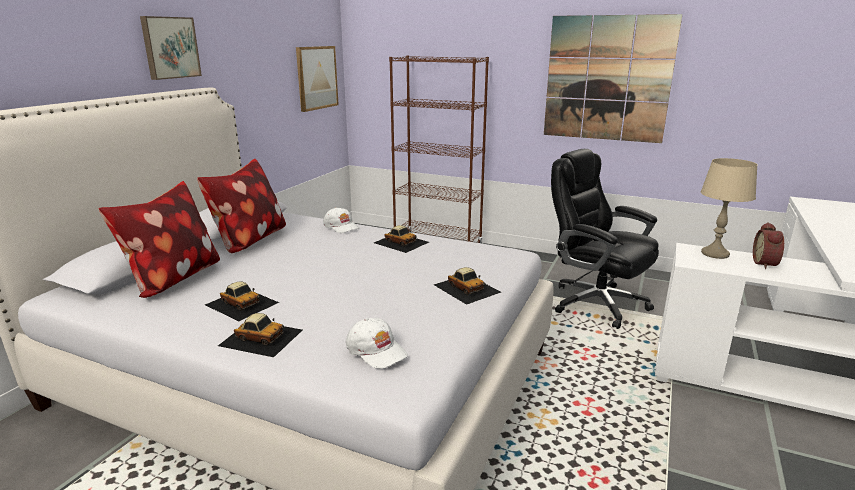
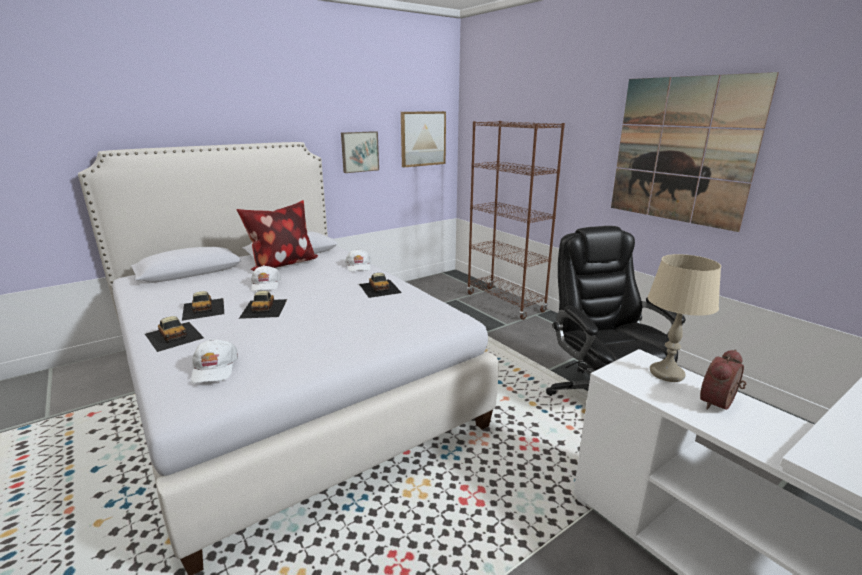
camera: 30 degrees right, 0 degrees up
(170, 47) = (269, 110): picture -> picture (359, 151)
(173, 279) = (198, 282): pillow -> none
(270, 264) = (265, 285): none -> white cap
(466, 288) = (363, 339): toy car -> toy car (264, 308)

